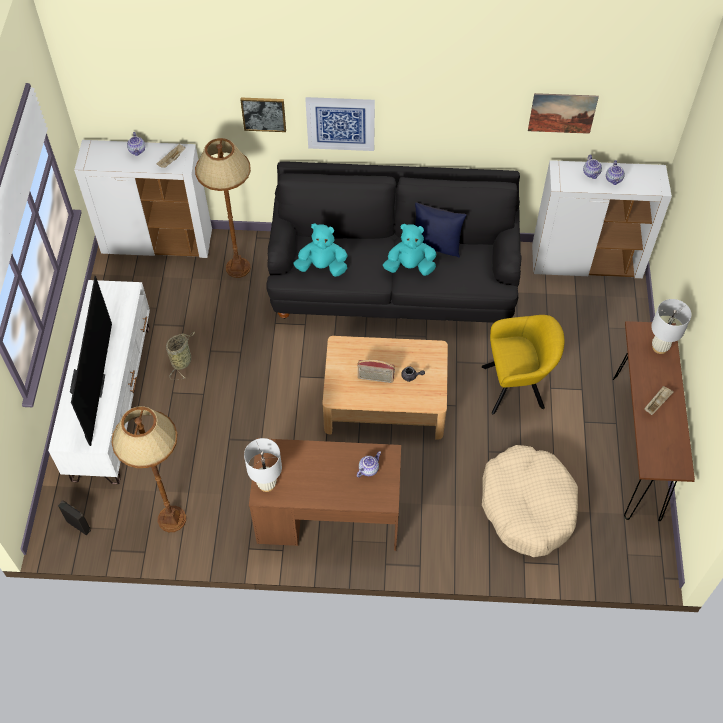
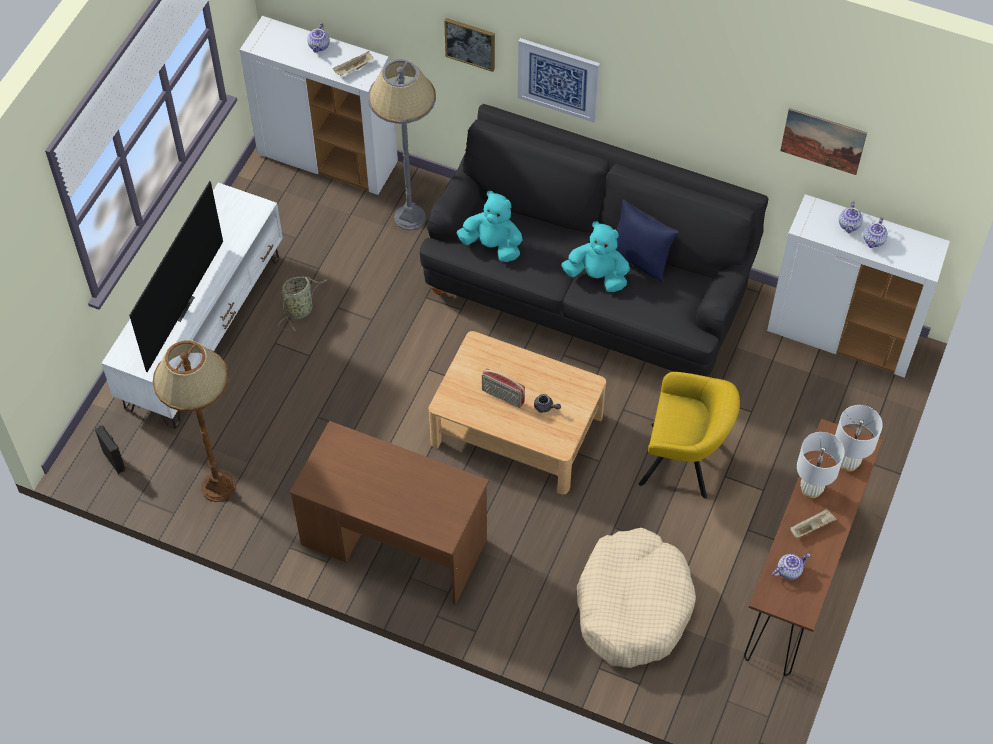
camera: 20 degrees right, 0 degrees up
(238, 268) = (410, 218): brown floor lamp -> grey floor lamp
(267, 484) = (319, 475): white table lamp -> white table lamp (811, 489)
(368, 469) = (439, 495): teapot -> teapot (789, 570)

